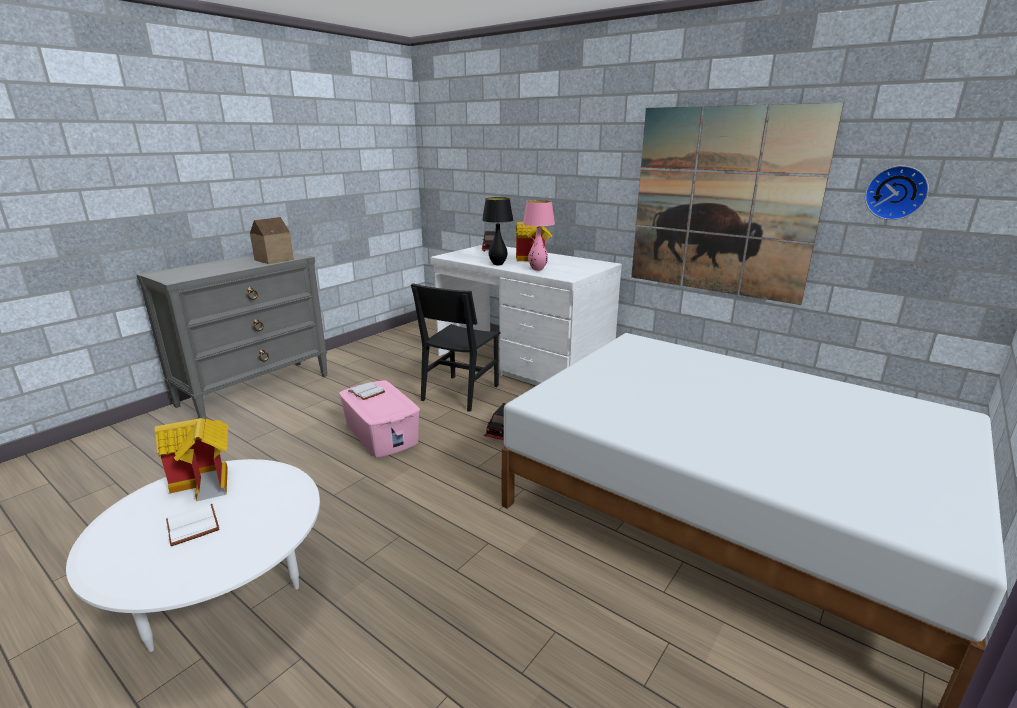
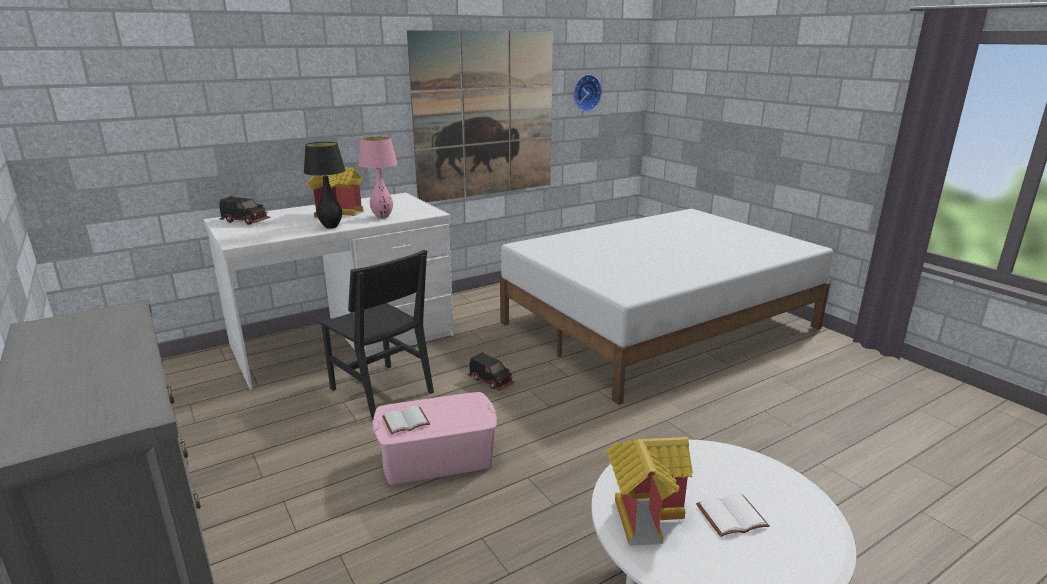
camera: 70 degrees left, 0 degrees up
(273, 259) = (109, 329): toy house -> none

